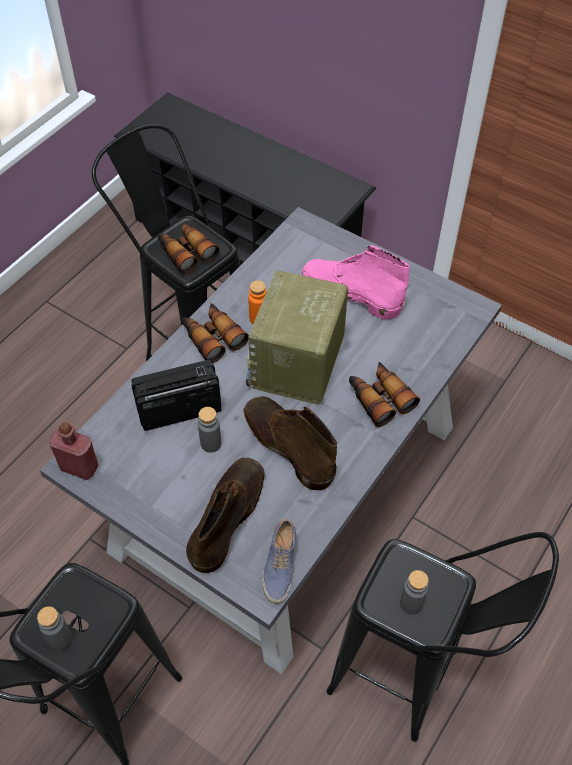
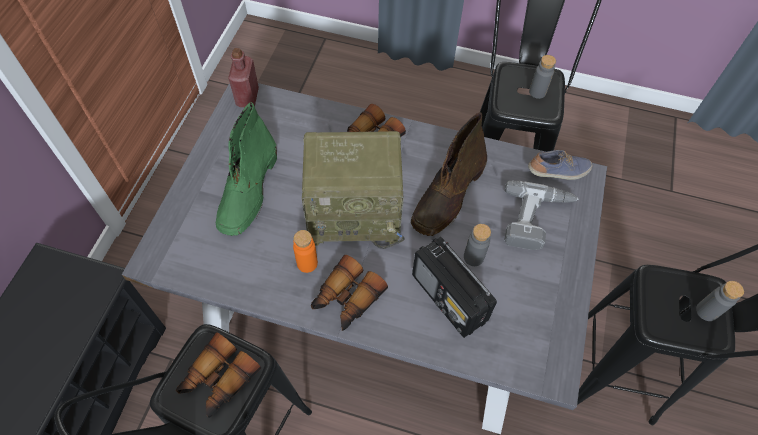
camera: 110 degrees left, 5 degrees up
(79, 467) = (554, 366): red bottle -> red bottle (247, 97)
(227, 516) = (537, 220): brown boot -> power drill
(350, 293) = (248, 191): pink boot -> green boot

